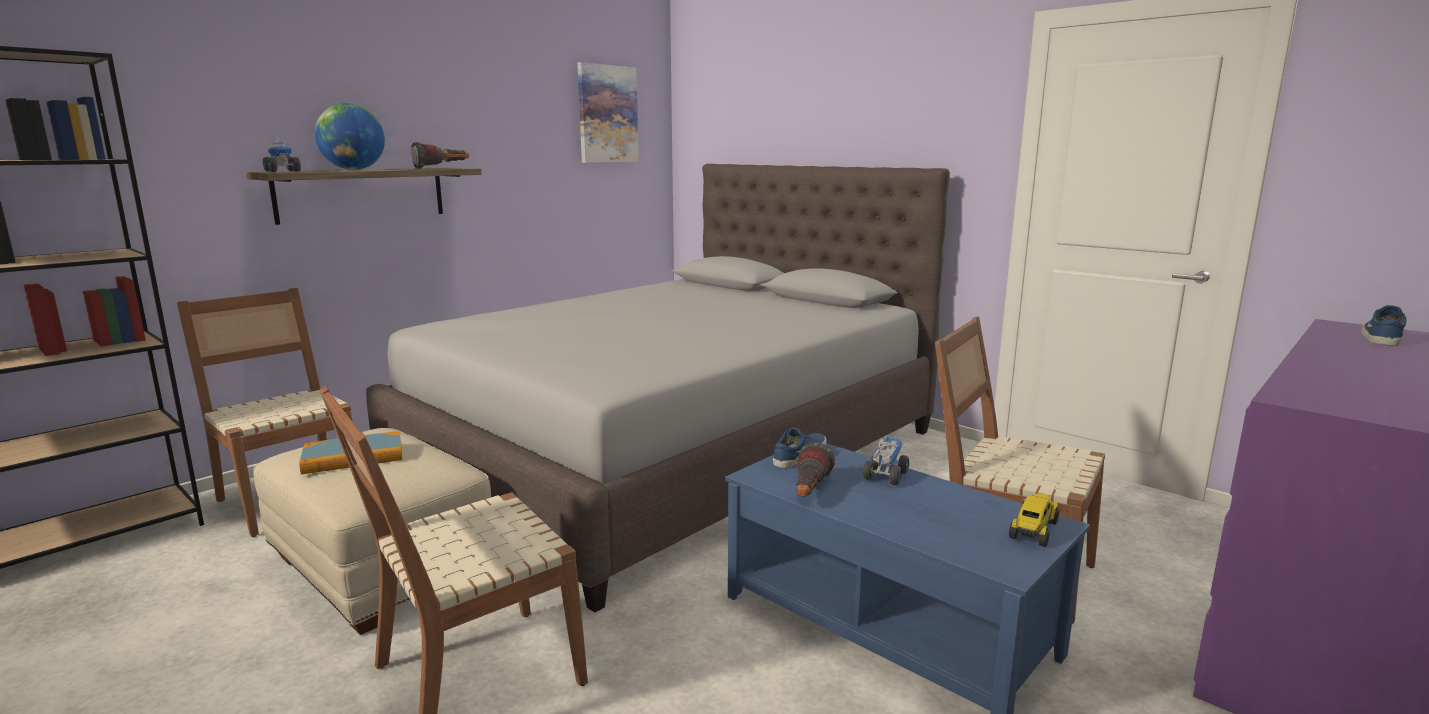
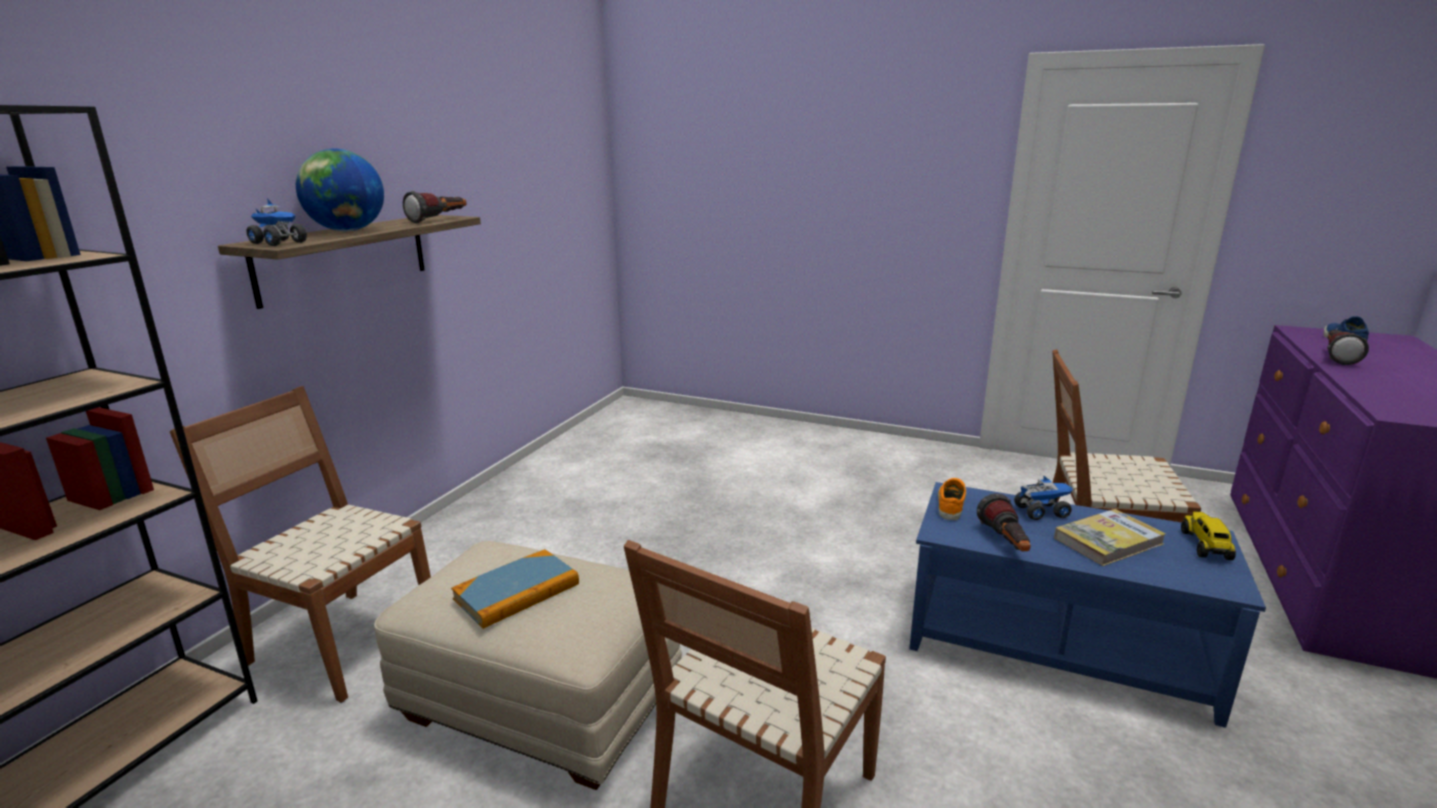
camera: 20 degrees left, 5 degrees up
(607, 114) = (559, 139): picture -> none
(675, 453) = (721, 502): grey bed -> none
(798, 455) = (950, 503): blue shoe -> orange shoe
(885, 475) = (1041, 512): toy truck -> toy truck turned 75 degrees clockwise
(923, 508) = (1108, 541): none -> book
(1333, 349) = (1336, 357): none -> flashlight

